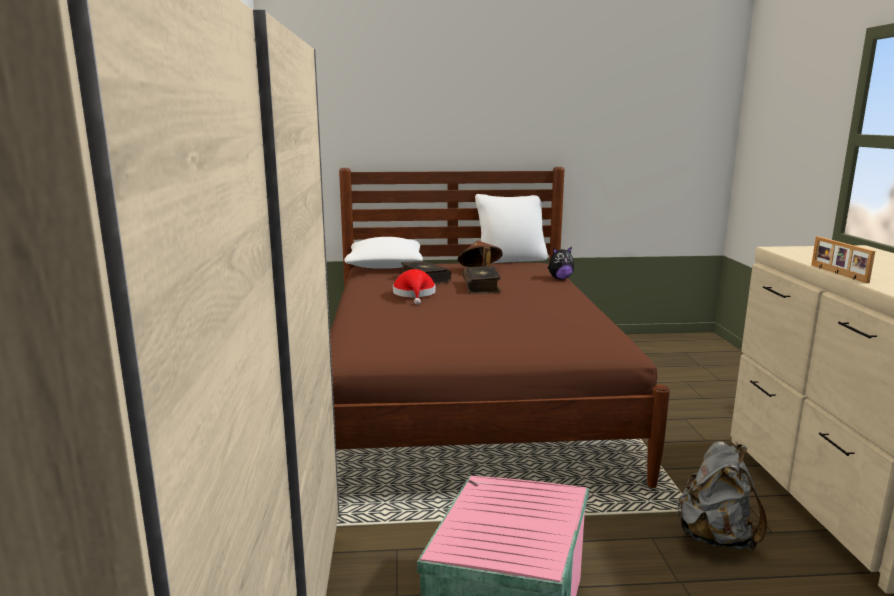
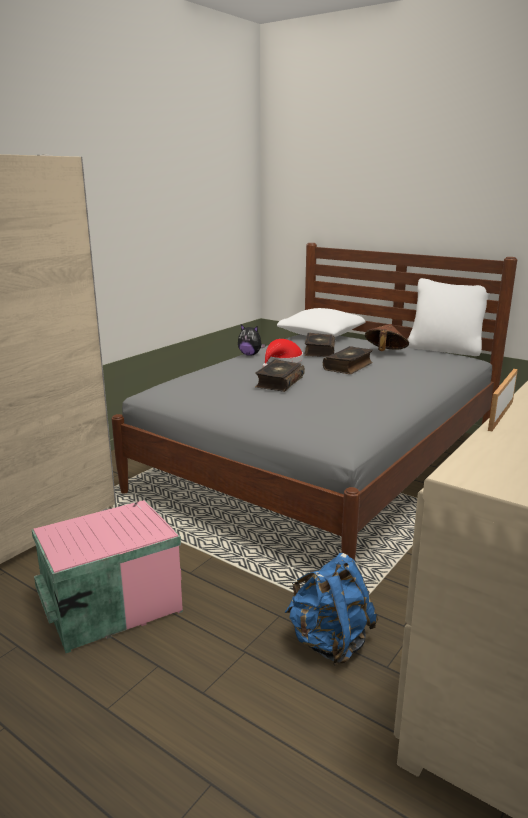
camera: 40 degrees right, 5 degrees up
(461, 313) = (279, 382): none -> book
(465, 398) = (321, 465): brown bed -> grey bed
(560, 278) = (443, 375): plush toy -> plush toy (250, 354)
(715, 537) = (329, 642): grey backpack -> blue backpack

